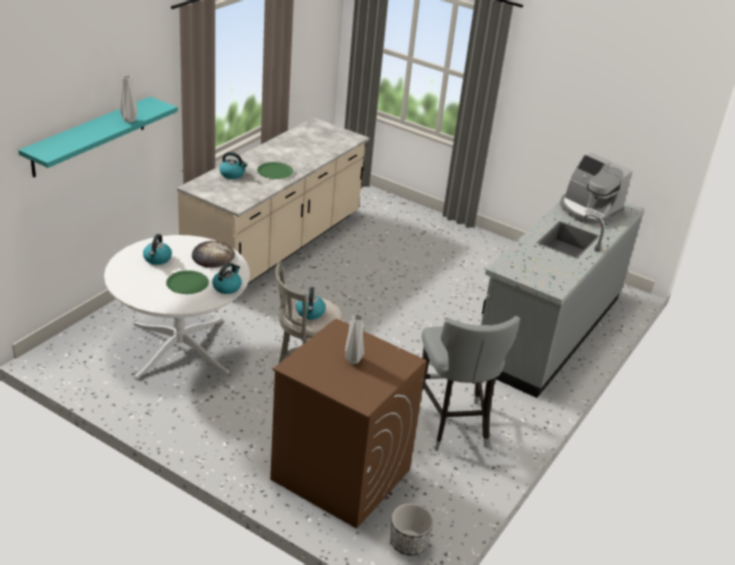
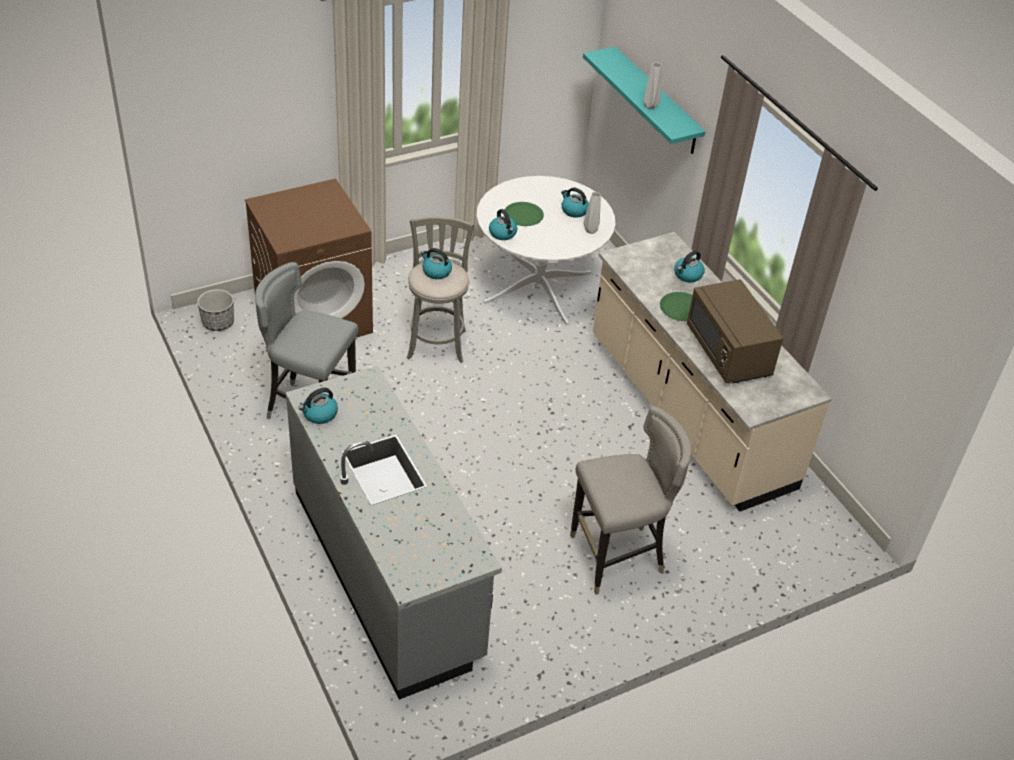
camera: 120 degrees right, 10 degrees up
(212, 257) = (559, 241): bread -> none
(306, 150) = (729, 352): none -> brown microwave
(353, 360) = (309, 217): grey vase -> grey vase (590, 231)
(433, 249) = (618, 557): none -> grey stool
(561, 277) = (319, 414): none -> kettle
(588, 210) = (431, 533): coffee machine -> none

